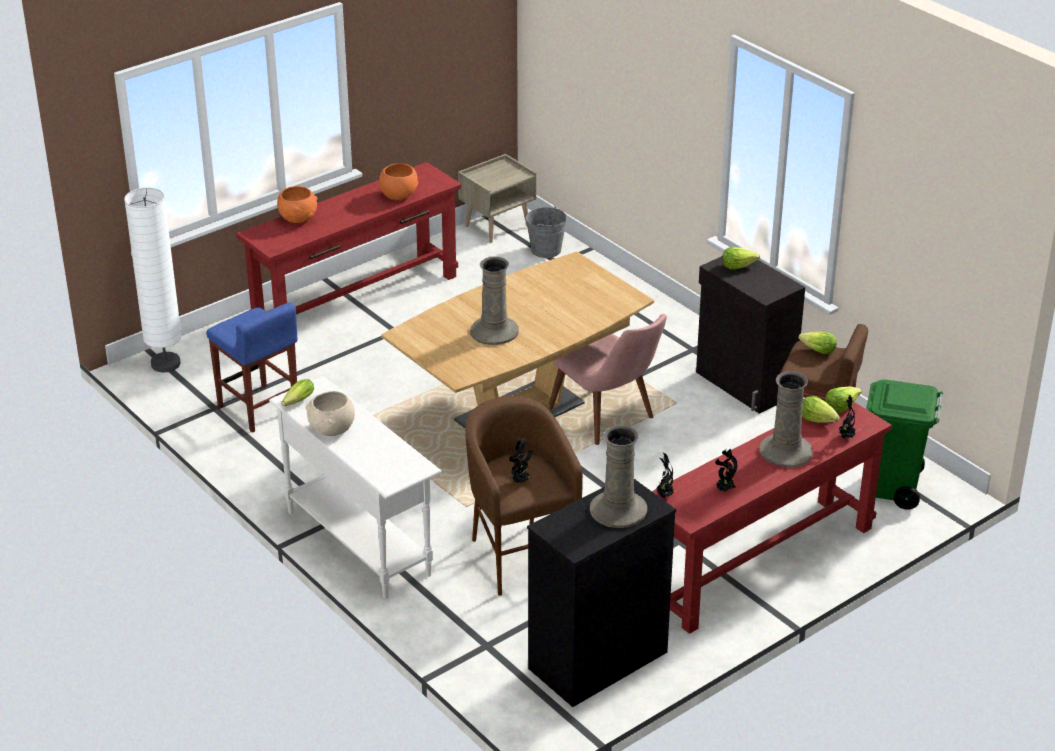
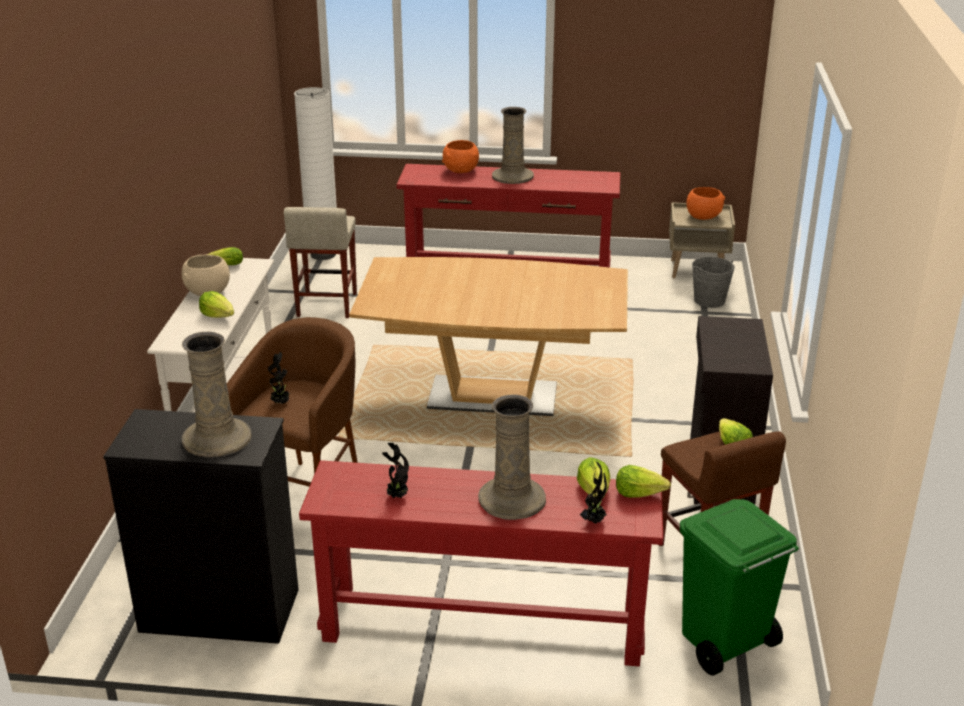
camera: 45 degrees right, 5 degrees down
(259, 409) = (326, 305): blue stool -> beige stool
(398, 195) = (558, 183): orange bowl -> orange bowl (703, 216)
(494, 331) = (454, 291): beige vase -> beige vase (512, 176)
(610, 419) = (554, 438): pink chair -> none
(664, 495) = (339, 470): potted plant -> none
(738, 266) = (735, 330): lettuce -> lettuce (218, 316)

